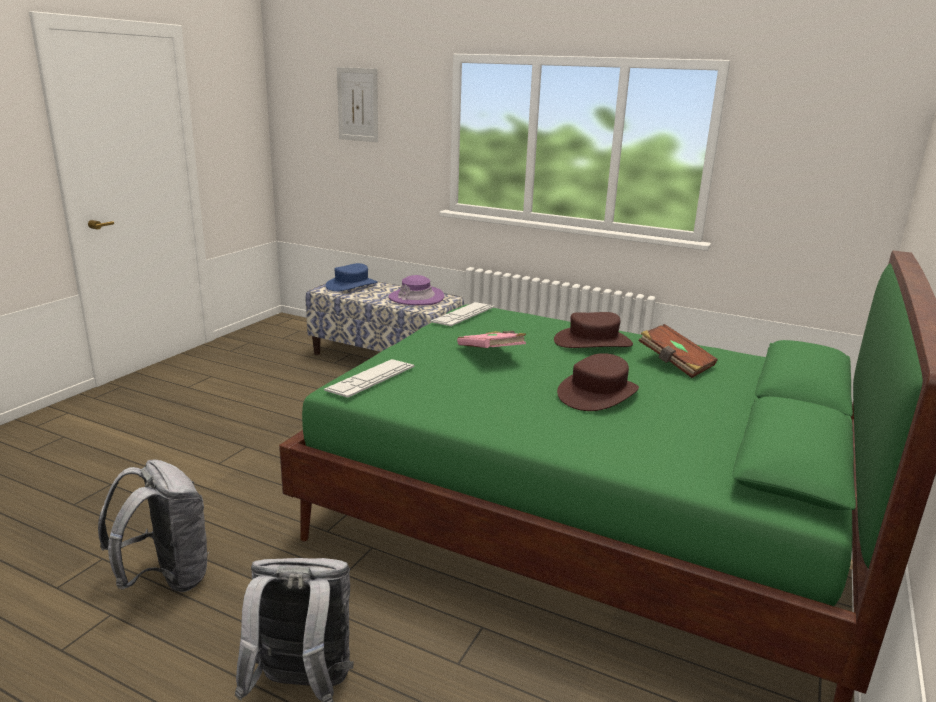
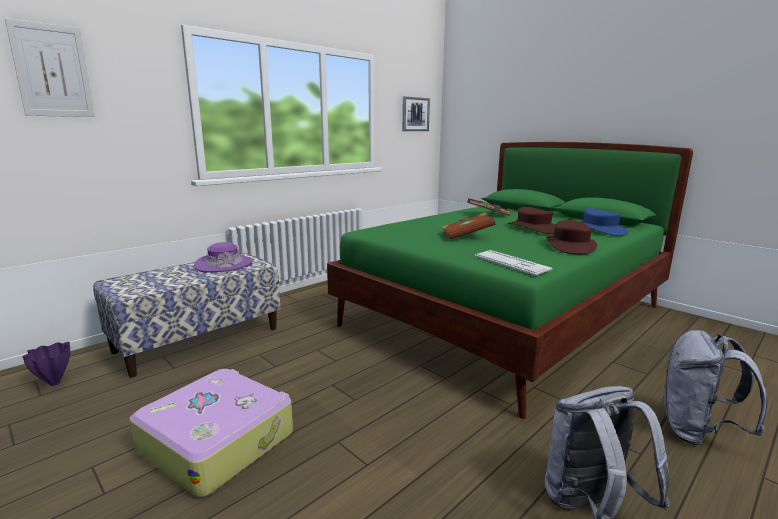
camera: 70 degrees left, 5 degrees down
(241, 403) = (218, 440): none -> suitcase
(297, 336) = (54, 383): none -> purple vase
(351, 285) = (138, 281): blue hat -> blue hat (599, 230)
(463, 315) = (381, 233): keyboard -> none
(491, 353) = (466, 236): pink book -> brown book
(593, 342) = (454, 219): brown hat -> brown hat (570, 246)
(825, 163) = (415, 114): none -> picture

